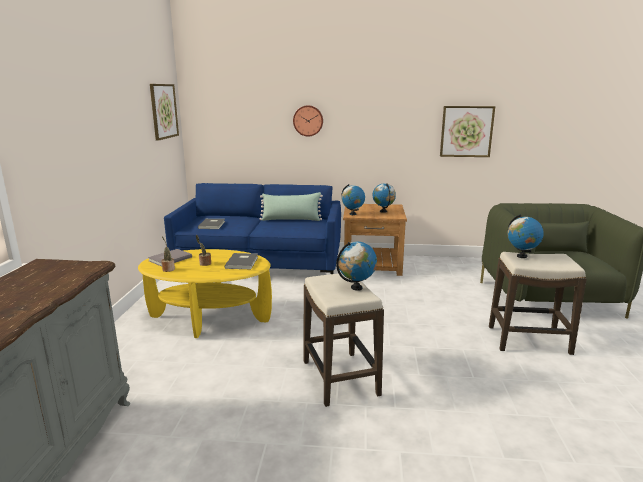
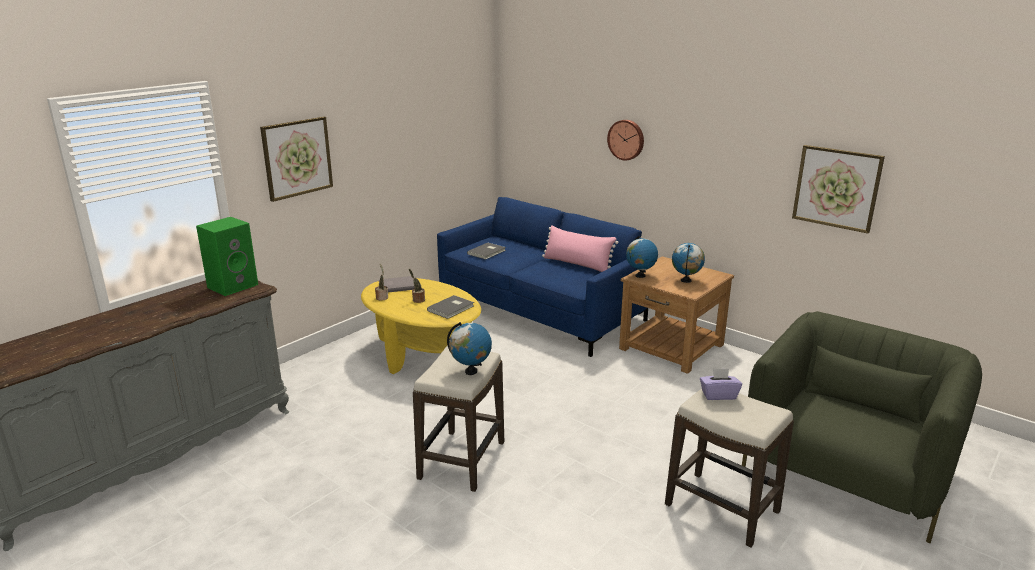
camera: 35 degrees right, 5 degrees up
(57, 269) = (233, 285): none -> green speaker
(163, 111) = (461, 113): picture -> picture (297, 158)
(291, 220) = (577, 264): green pillow -> pink pillow
(521, 256) = (718, 395): globe -> purple tissue box

